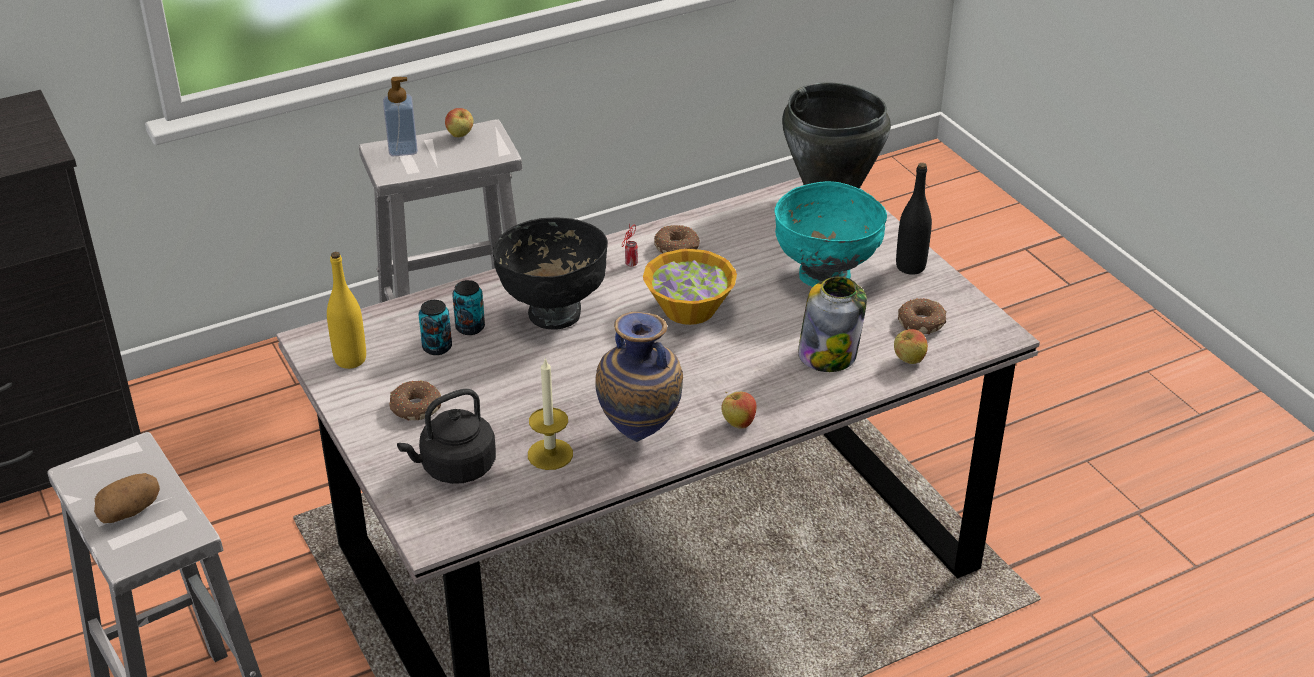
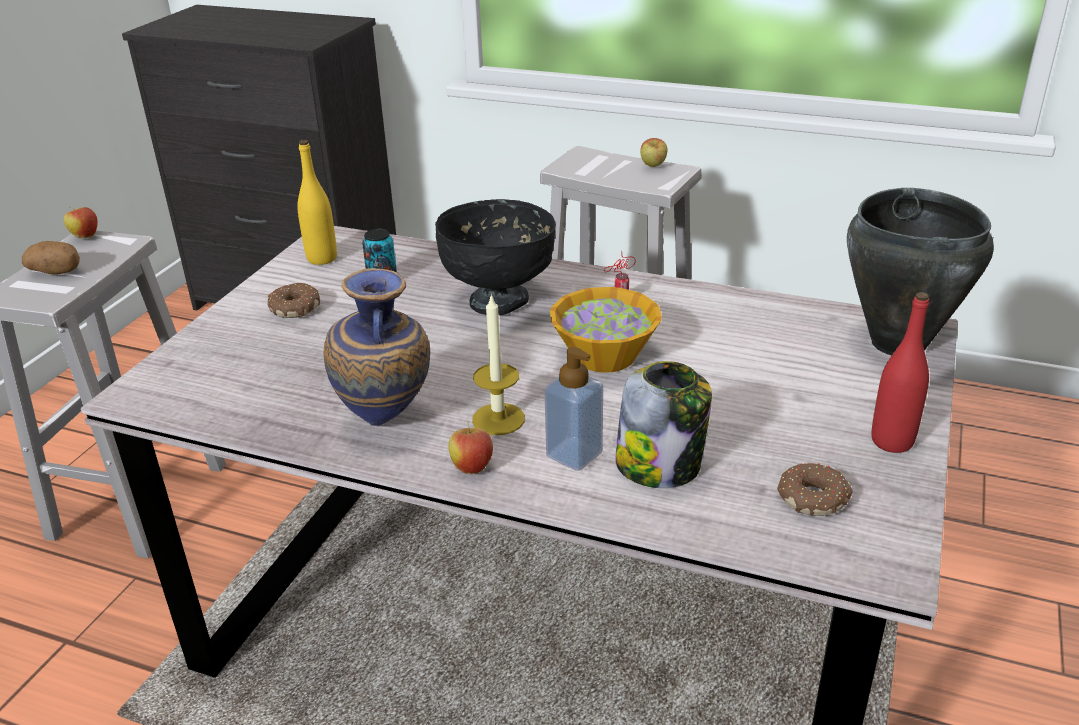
camera: 50 degrees right, 5 degrees down
(402, 149) = (598, 158): soap dispenser -> soap dispenser (574, 454)
(454, 468) = (234, 360): black kettle -> none
(470, 327) = (426, 280): can -> none
(550, 454) = (303, 392): candle -> candle (498, 419)
(677, 248) = (681, 308): donut -> none
(825, 276) = (779, 399): turquoise bowl -> none
(908, 361) = (733, 524): apple -> apple (85, 236)
(910, 267) = (892, 441): black bottle -> red bottle

